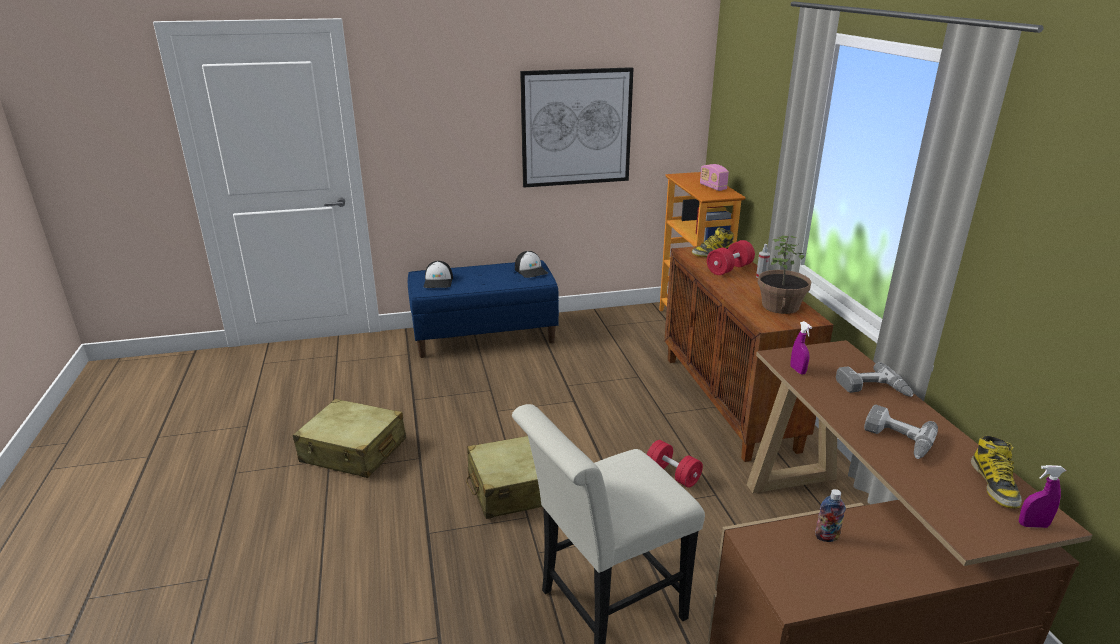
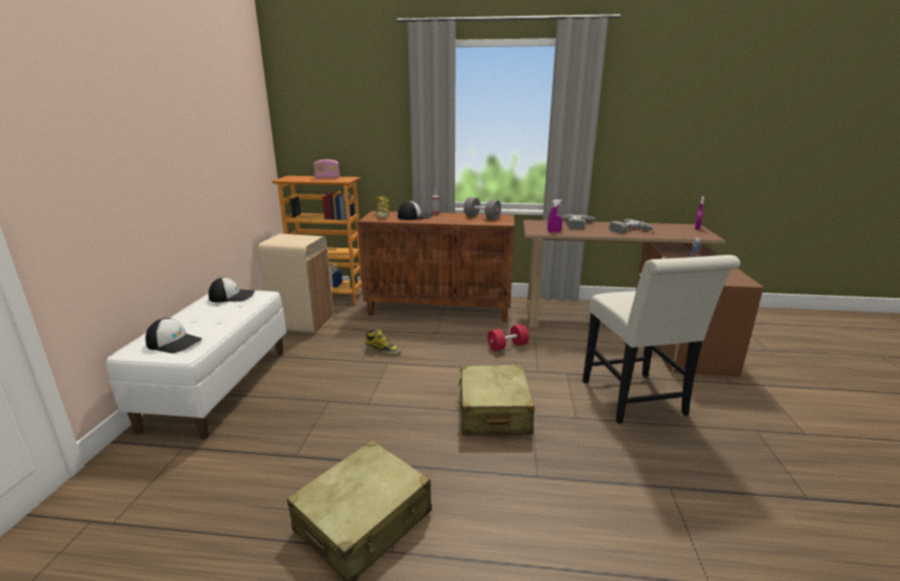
camera: 70 degrees left, 5 degrees down
(485, 336) = (218, 387): blue bench -> white bench
(576, 127) = (206, 143): picture -> none
(618, 331) = (303, 322): none -> beige trash can
(729, 269) = (415, 216): red dumbbell -> cap
(781, 306) = (482, 217): potted plant -> grey dumbbell
(994, 484) = (667, 226): boot -> boot (383, 349)

